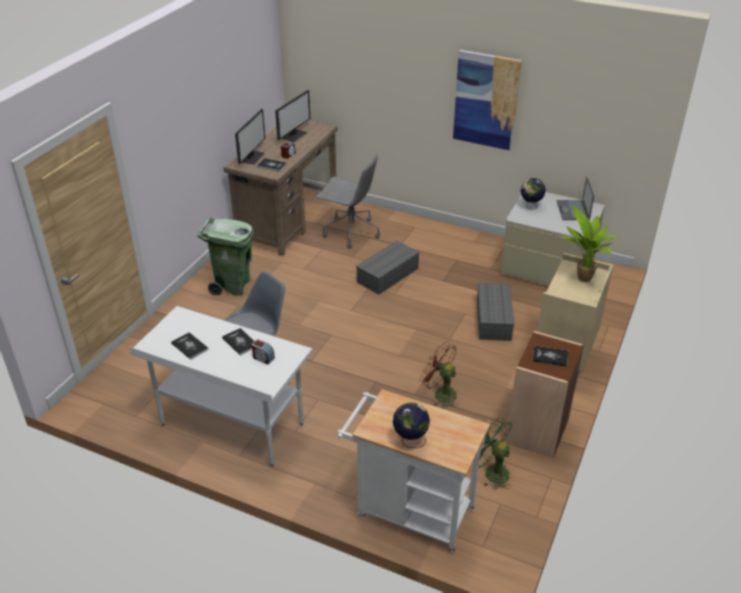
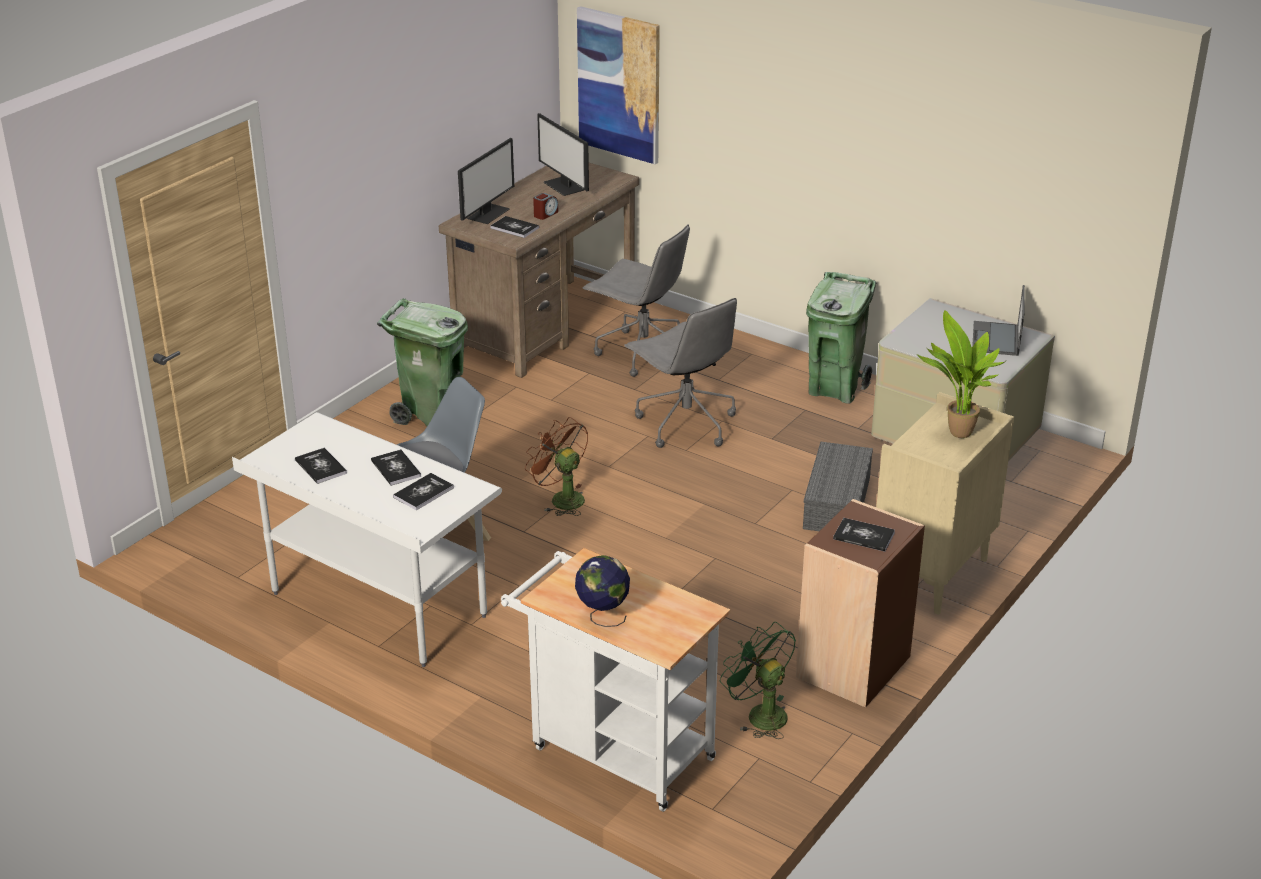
camera: 10 degrees right, 5 degrees down
(263, 358) = (423, 492): alarm clock -> book
(294, 135) = (564, 186): monitor -> monitor turned 105 degrees clockwise
(387, 276) = (683, 423): grey storage box -> grey office chair
(440, 393) = (714, 598): brown fan -> brown fan (561, 498)
(469, 244) = (835, 388): none -> green trash can
(486, 100) = (868, 148): picture -> picture (619, 85)
(530, 206) = (927, 327): globe -> none

